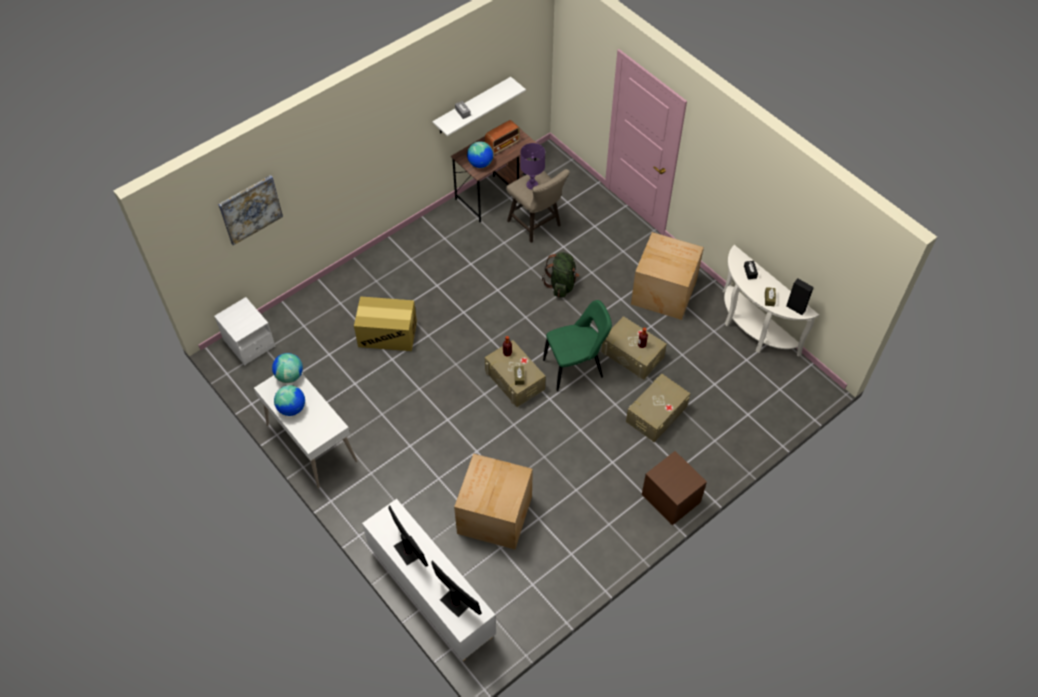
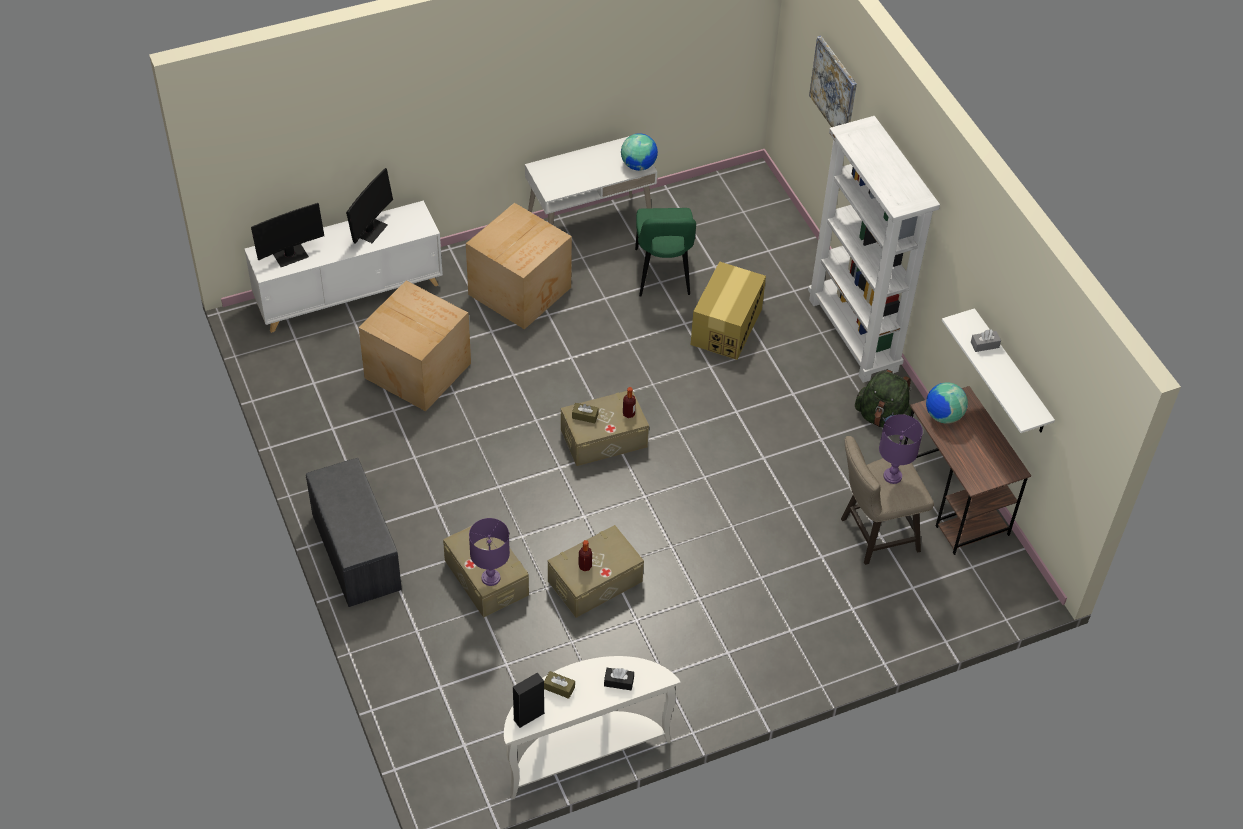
camera: 105 degrees right, 5 degrees down
(249, 343) = (757, 198): white nightstand -> none
(292, 408) = (591, 160): globe -> none
(373, 262) = (854, 335): none -> white bookcase
(408, 550) = (370, 230): monitor -> monitor turned 45 degrees counterclockwise
(503, 145) = (977, 451): radio -> none
(561, 284) = (749, 534): green backpack -> green backpack (883, 418)
(576, 368) = (597, 509): green chair -> green chair (663, 275)
(663, 291) = (695, 657): cardboard box -> cardboard box (521, 291)
(671, 499) = (354, 551): brown nightstand -> grey bench
(674, 392) = (491, 578): none -> purple table lamp

